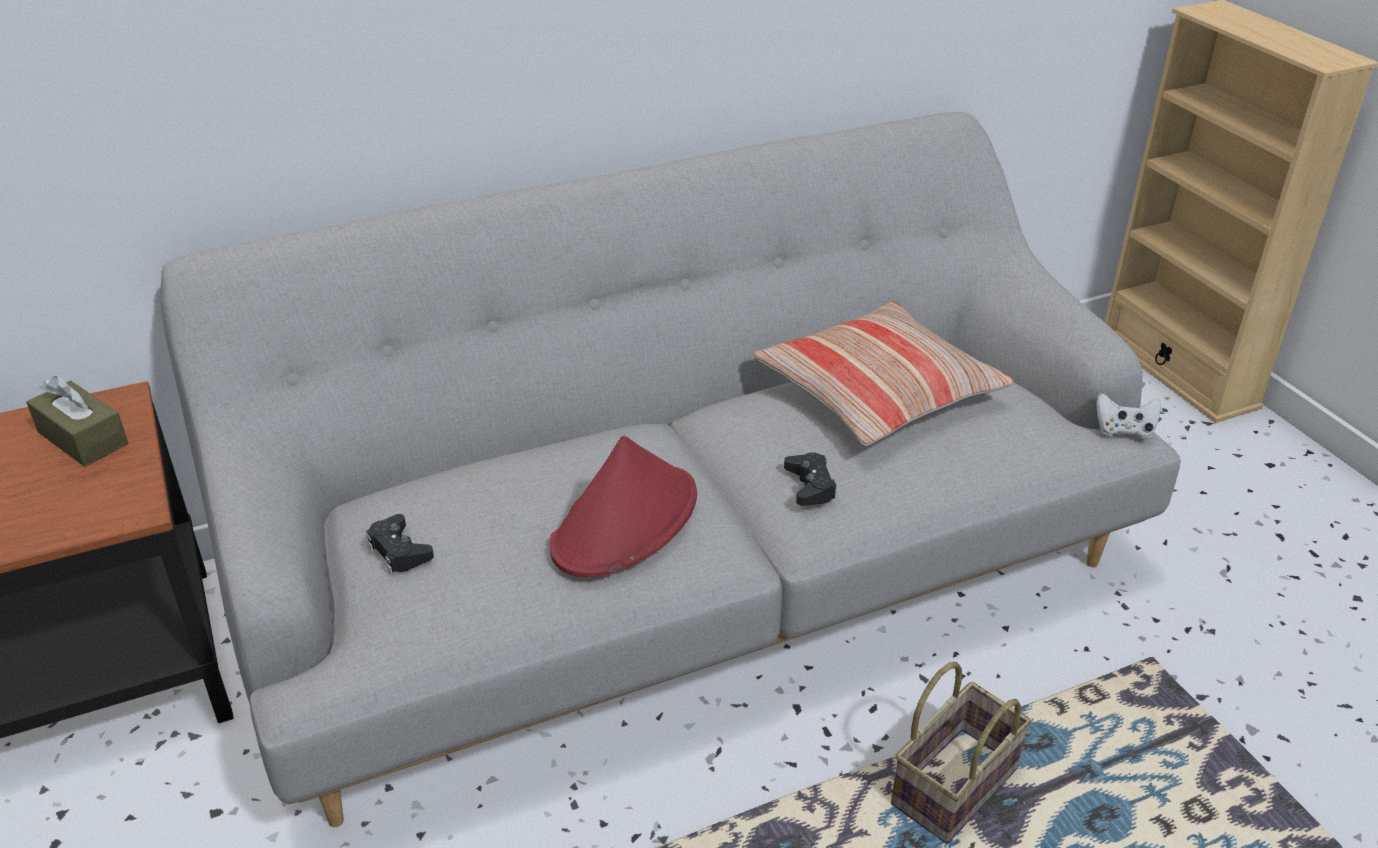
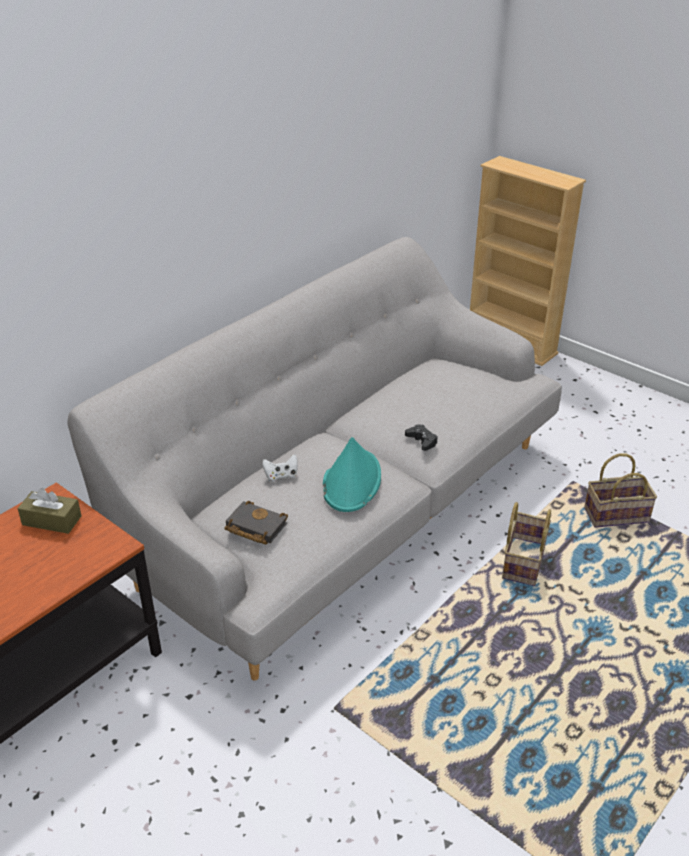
camera: 25 degrees left, 0 degrees up
(399, 551) = (254, 527): black game controller -> black book
(625, 522) = (351, 481): red hat -> turquoise hat
(878, 392) = (421, 388): pillow -> none
(1124, 430) = (535, 378): white game controller -> white game controller (281, 476)
(1212, 756) = (617, 514): none -> basket

